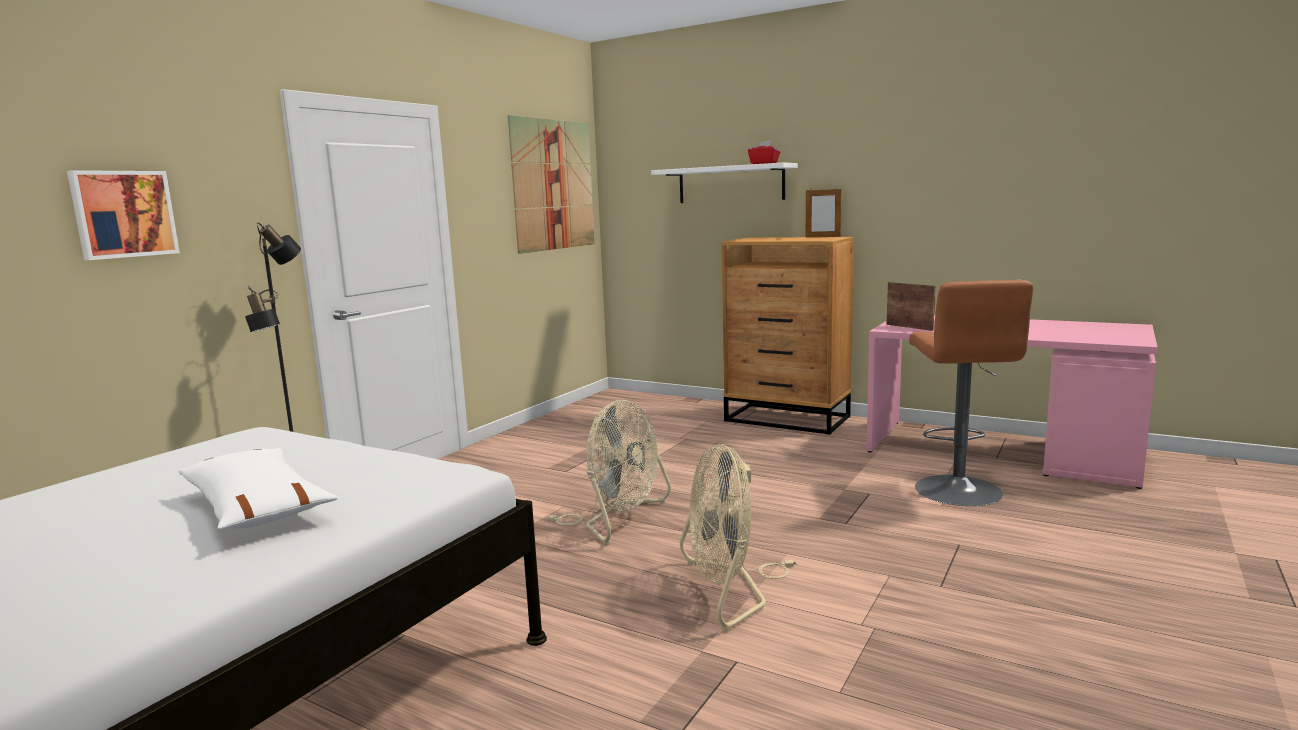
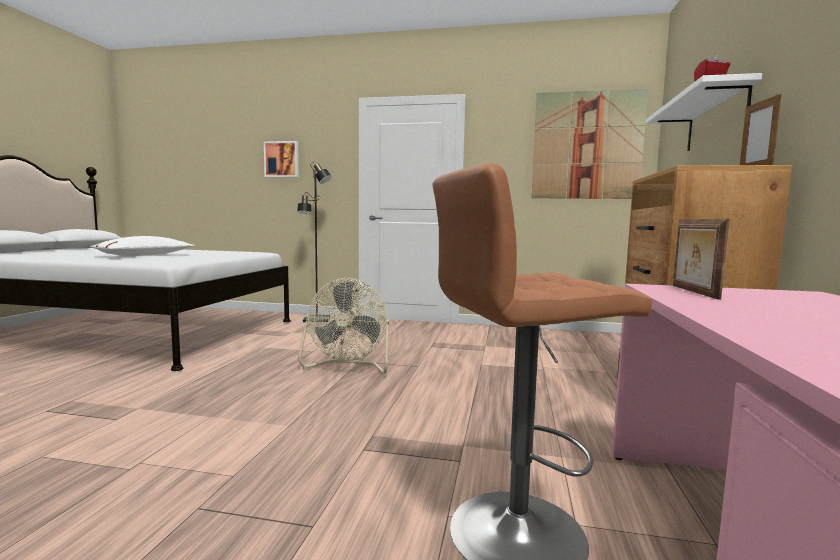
camera: 70 degrees right, 5 degrees down
(732, 588) = (227, 410): beige fan -> none
(910, 327) = (692, 292): picture frame -> picture frame turned 150 degrees clockwise

